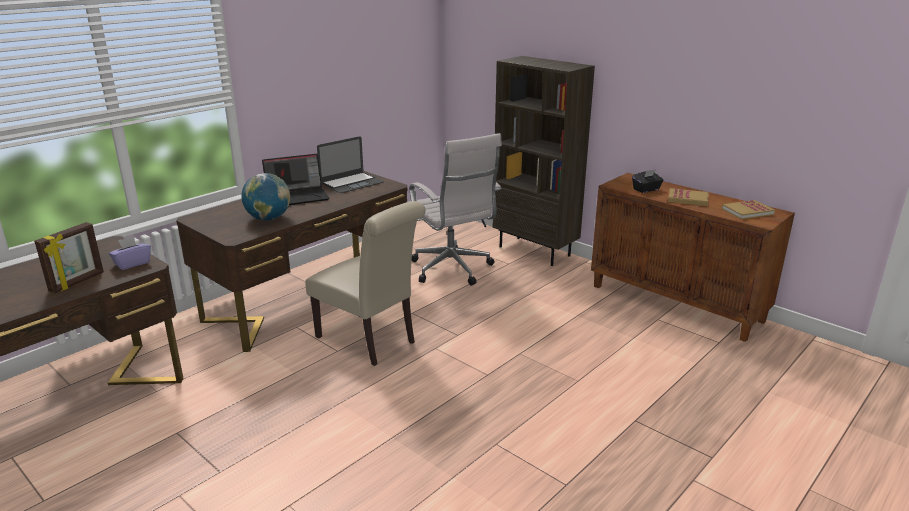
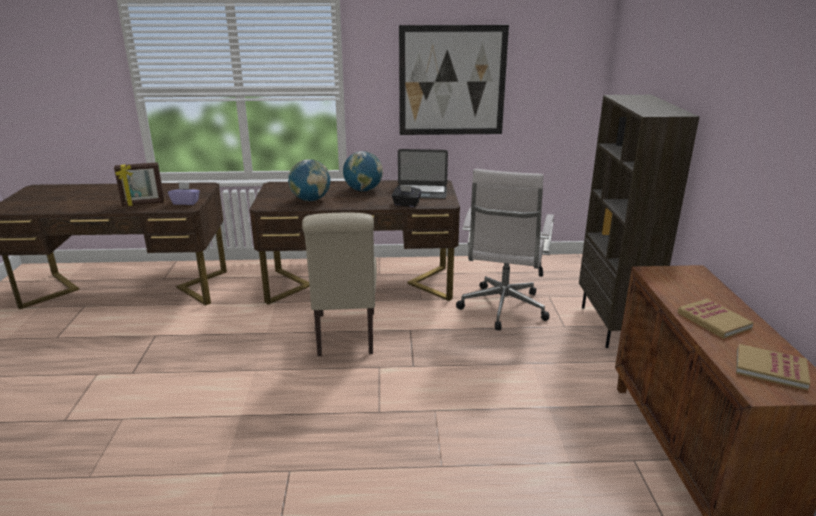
camera: 45 degrees right, 0 degrees up
(298, 196) = (363, 190): laptop -> globe
(331, 68) = (452, 81): none -> picture
(646, 189) = (681, 290): black tissue box -> black tissue box (406, 204)

